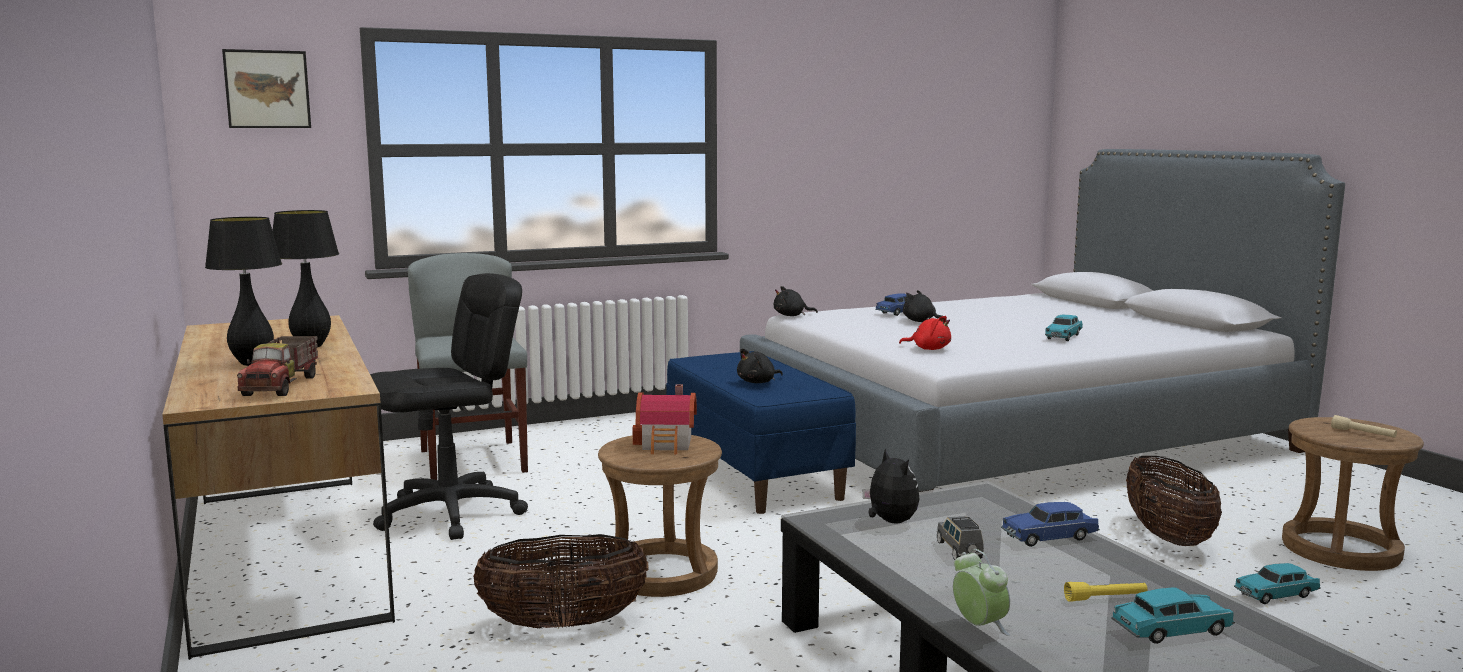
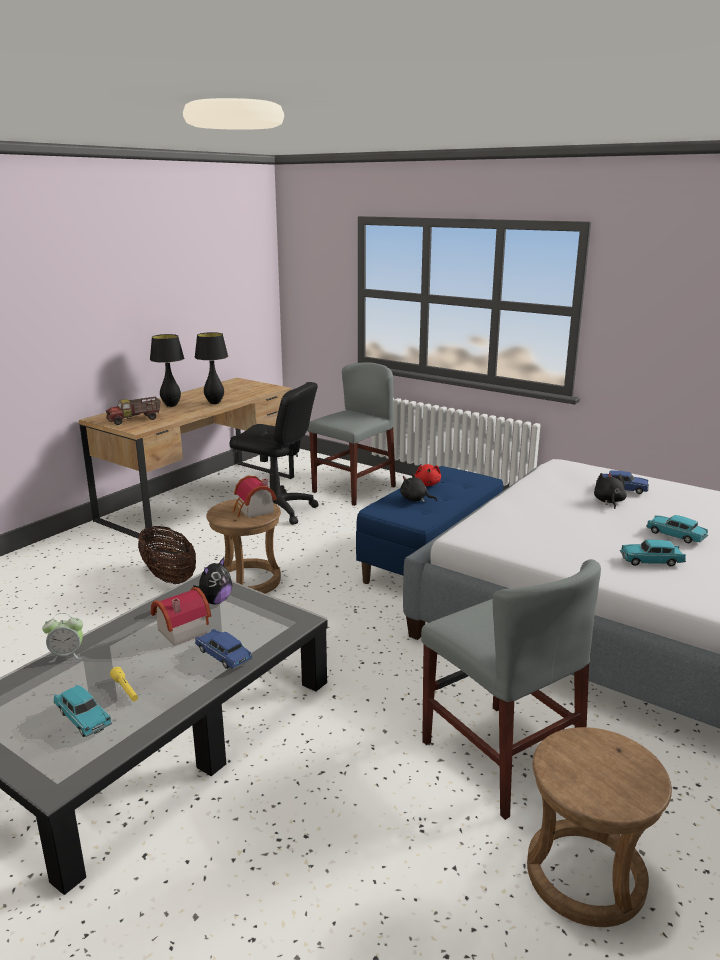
camera: 60 degrees right, 10 degrees up
(267, 89) = (316, 253): picture -> none
(791, 315) = (557, 462): black plush toy -> none
(929, 349) = (509, 521): red plush toy -> red plush toy (427, 484)
(959, 550) = (179, 630): grey toy car -> toy house
(979, 626) = (67, 655): alarm clock -> alarm clock turned 45 degrees clockwise
(1168, 537) = (500, 757): basket -> grey chair
(1276, 595) = (418, 833): turquoise toy car -> turquoise toy car (675, 535)
(1363, 434) = (597, 776): beige flashlight -> none

